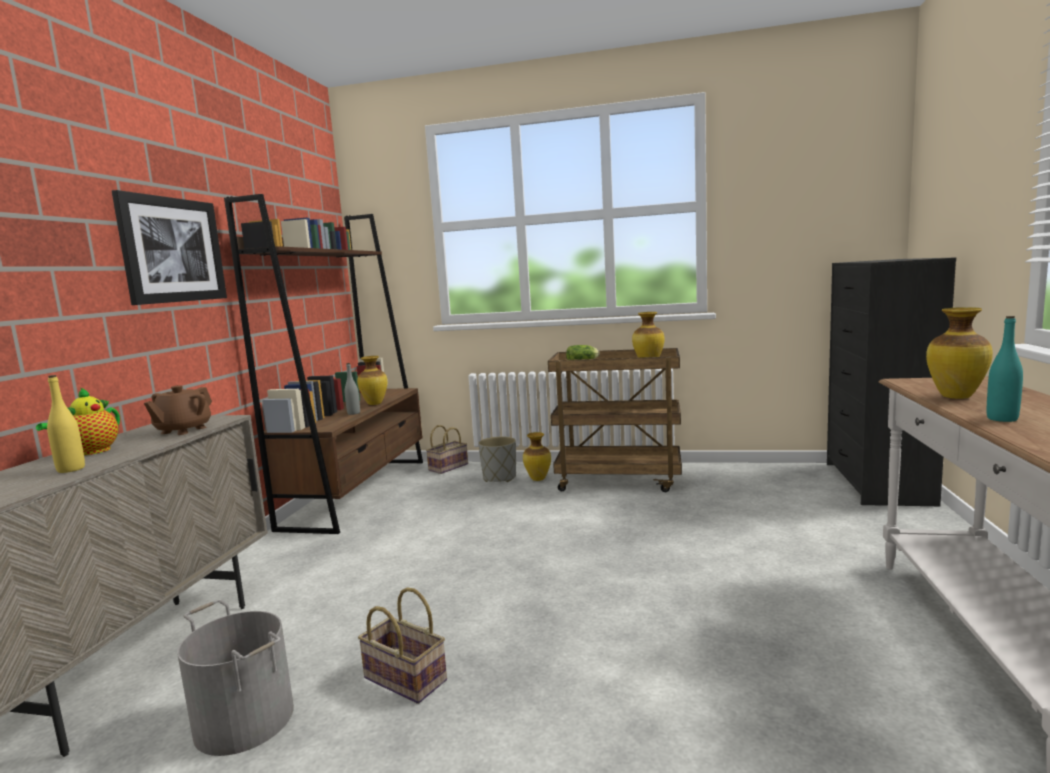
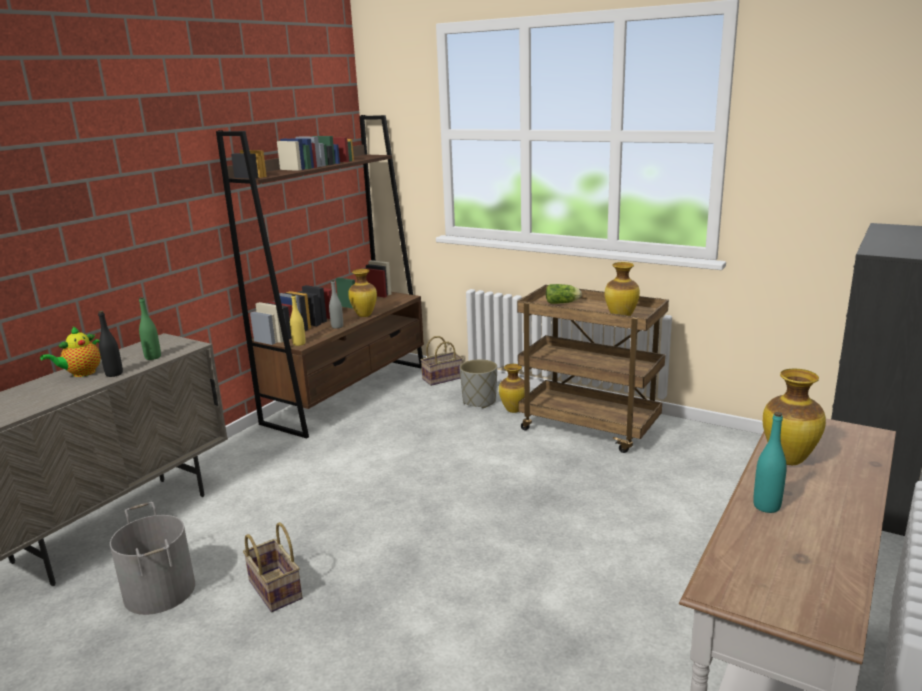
camera: 20 degrees right, 10 degrees up
(71, 469) = (58, 393): yellow bottle -> yellow bottle (299, 343)
(142, 446) = (114, 374): none -> black bottle
(172, 250) = (164, 189): picture -> none
(183, 430) = (153, 357): brown teapot -> green bottle

